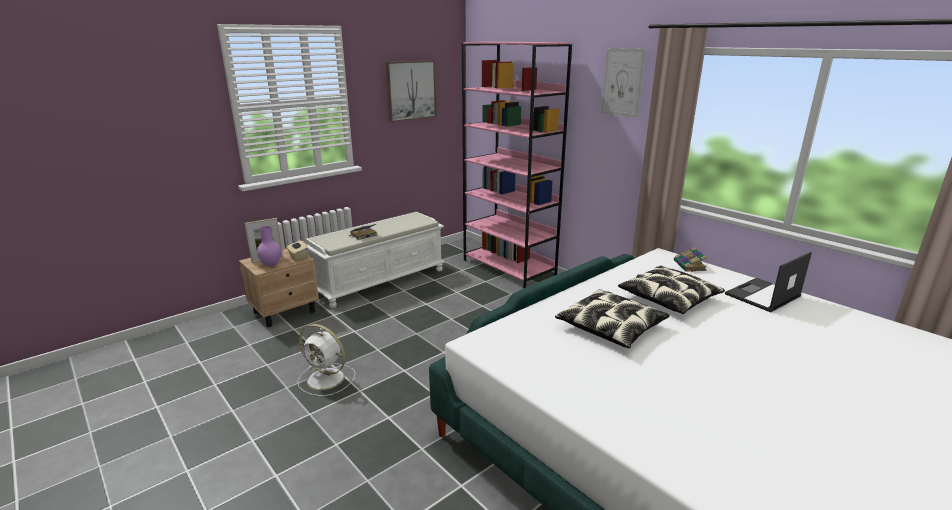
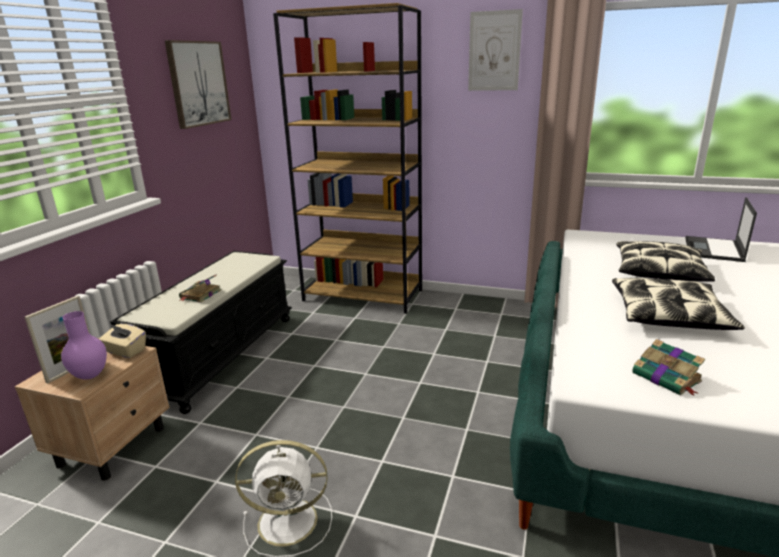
camera: 30 degrees left, 0 degrees up
(380, 280) = (220, 355): white bench -> black bench
(509, 267) = (364, 295): pink bookcase -> brown bookcase
(690, 266) = (620, 239): book -> book (667, 378)

